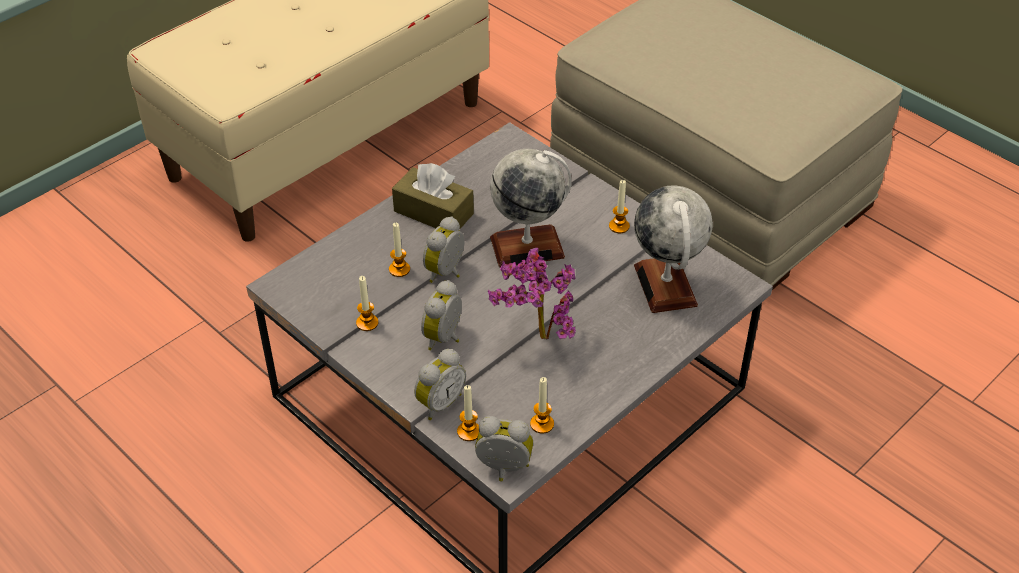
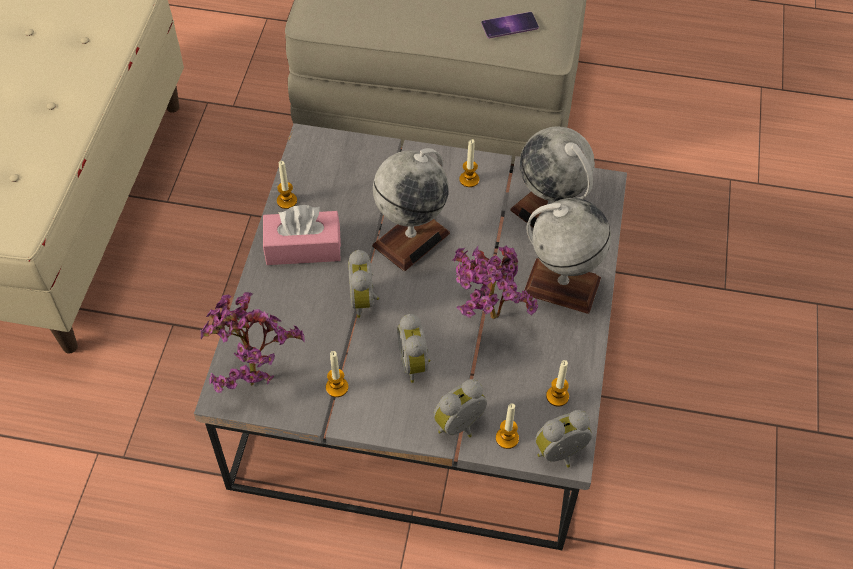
camera: 35 degrees left, 10 degrees up
(312, 281) = (252, 374): none -> potted plant
(399, 269) = (320, 319): candle -> candle (287, 201)
(433, 212) = (303, 247): brown tissue box -> pink tissue box
(439, 403) = (461, 427): alarm clock -> alarm clock turned 135 degrees counterclockwise
(625, 343) = (561, 286): none -> globe
(754, 118) = (509, 25): none -> phone

